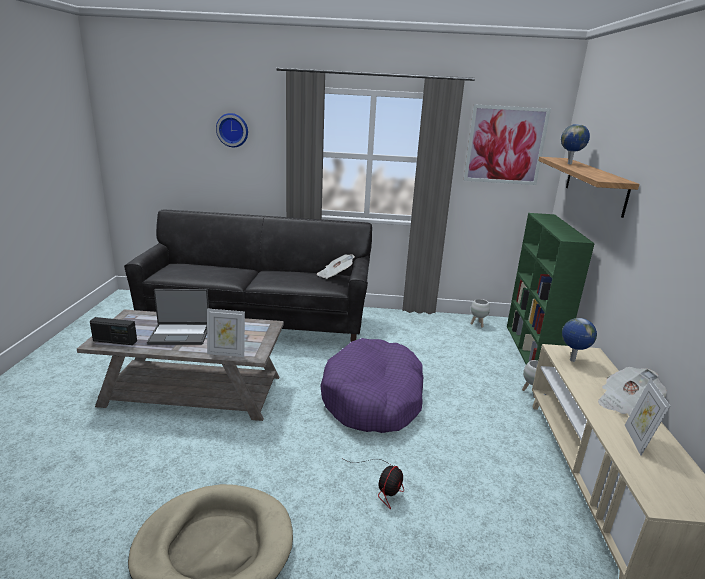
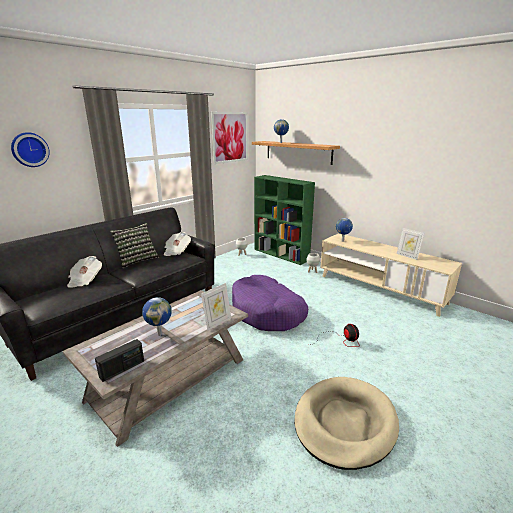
camera: 50 degrees left, 0 degrees up
(180, 334) = (160, 334): laptop -> globe
(292, 269) = (137, 260): none -> pillow
(625, 403) = (382, 247): newspaper -> newspaper (85, 280)

